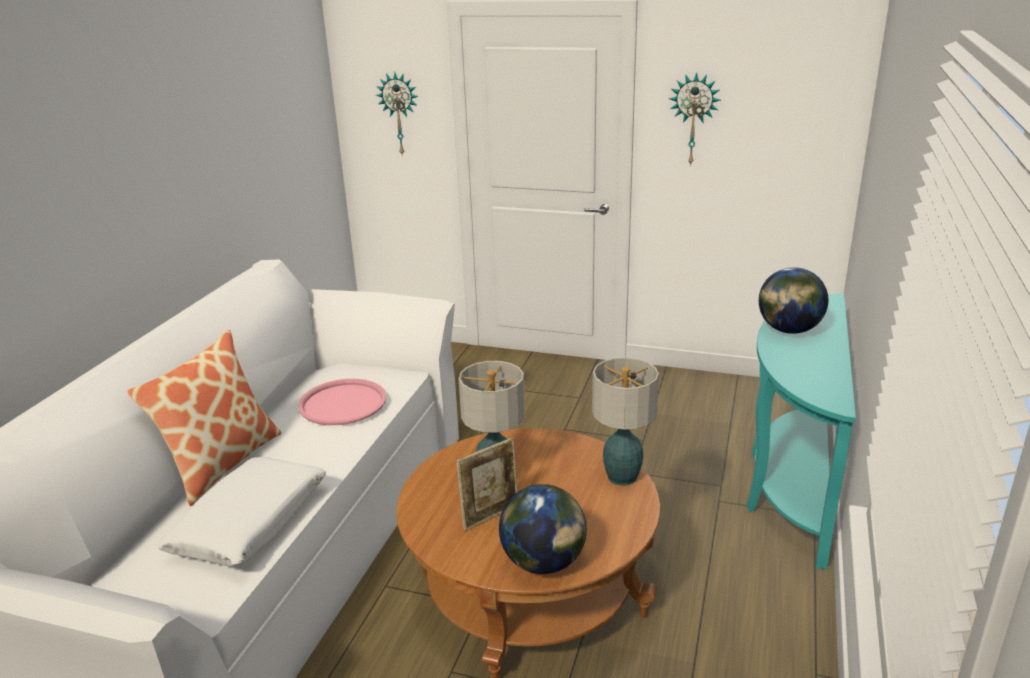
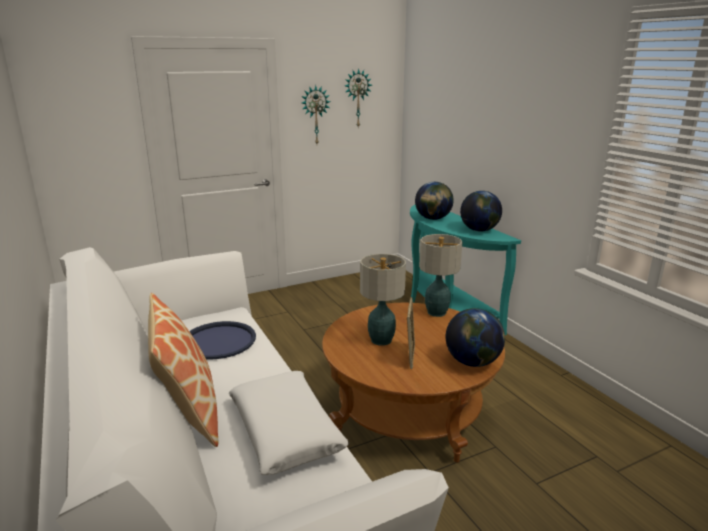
camera: 45 degrees left, 5 degrees down
(342, 403) = (219, 341): pink tray -> blue tray
(400, 114) = (93, 130): wall clock -> wall clock (357, 98)
(821, 375) = (479, 230): none -> globe

